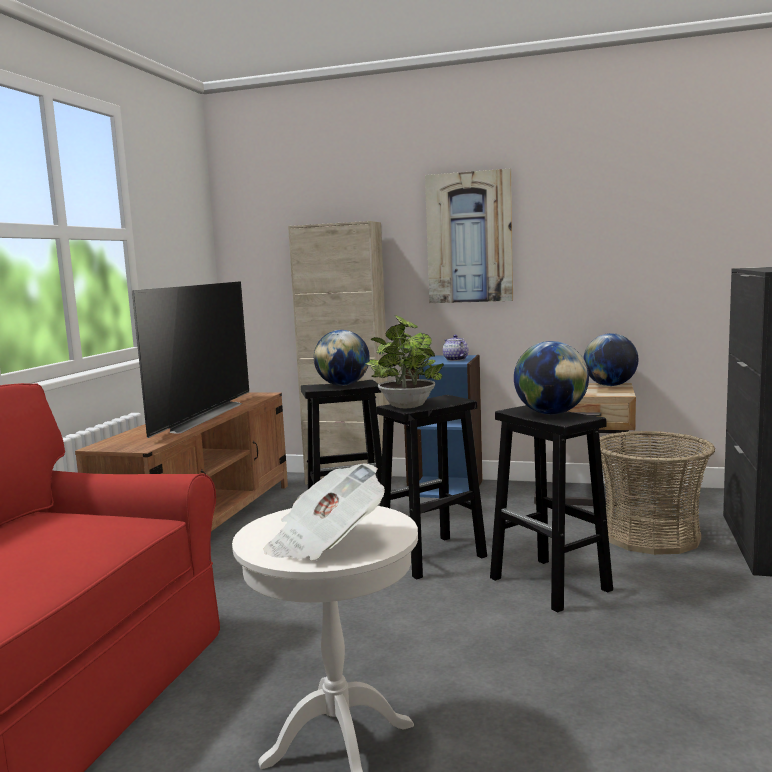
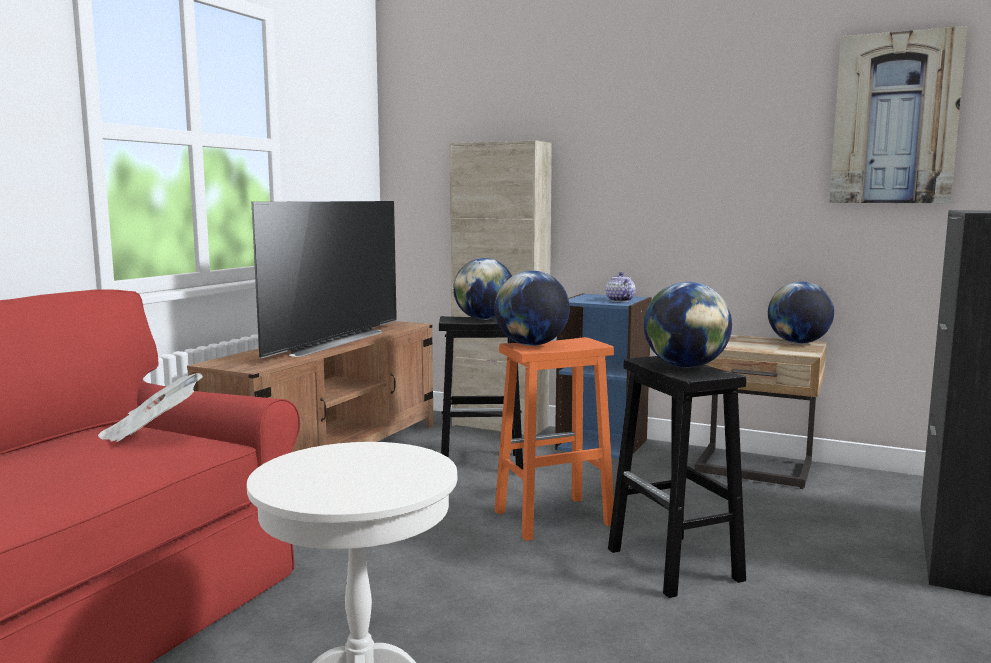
camera: 10 degrees right, 0 degrees up
(325, 543) = (343, 483): newspaper -> newspaper (151, 433)
(406, 405) = (531, 345): potted plant -> globe
(431, 557) = (552, 518): black stool -> orange stool
(469, 238) = (648, 163): picture -> picture (895, 119)
(651, 536) = (819, 524): basket -> none

